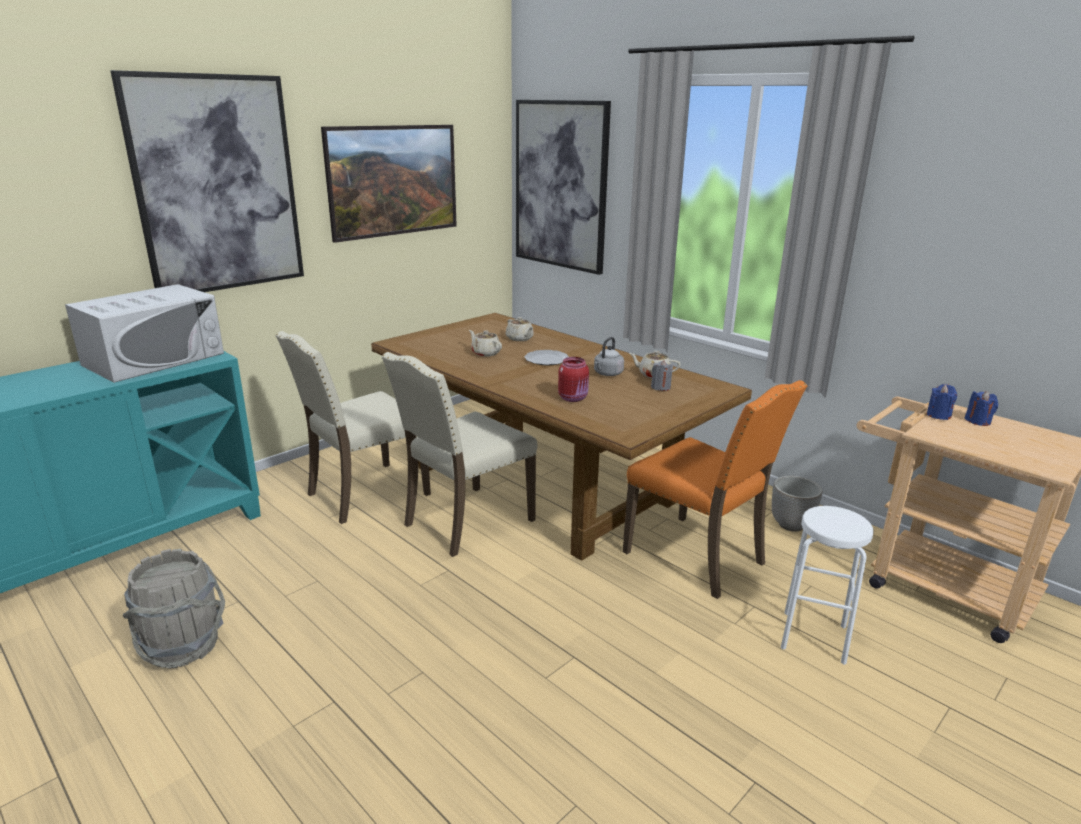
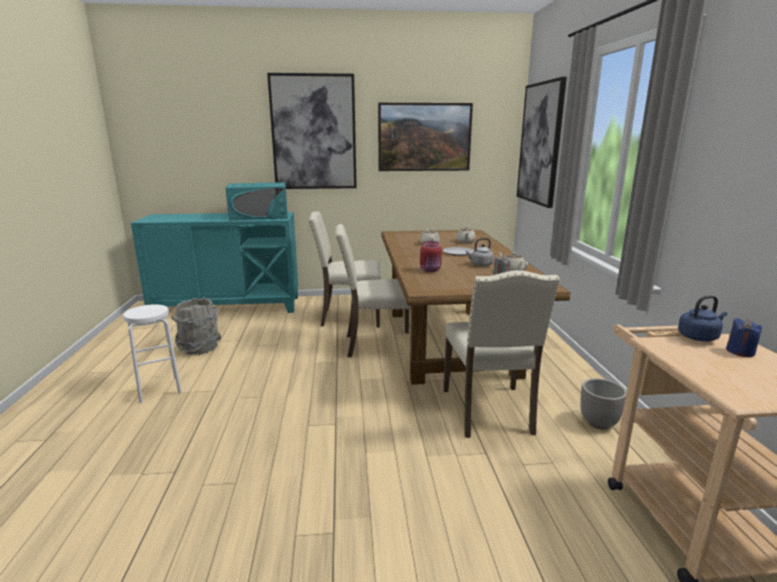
camera: 40 degrees right, 5 degrees down
(154, 359) = (259, 216): white microwave -> turquoise microwave
(698, 557) = (489, 412): orange chair -> beige chair
(814, 637) = (502, 489): white stool -> white stool (159, 389)
(938, 415) = (699, 337): blue candle -> blue kettle

